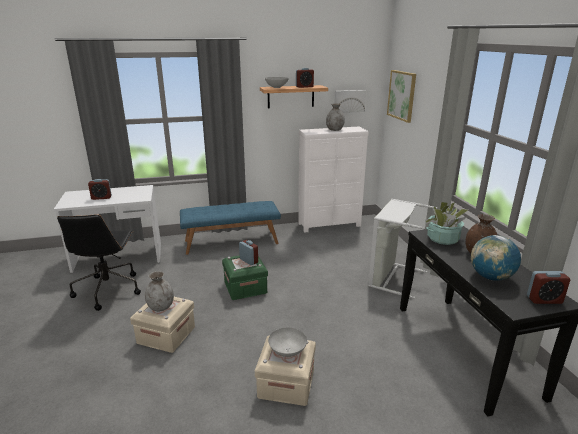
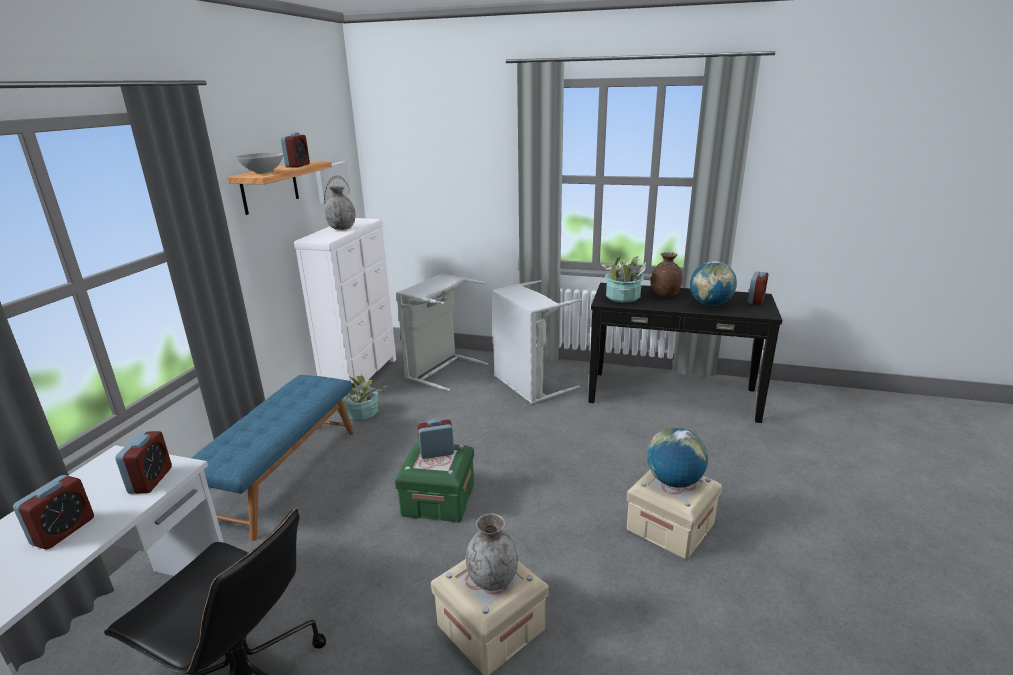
camera: 60 degrees left, 0 degrees up
(134, 197) = (151, 480): none -> alarm clock
(288, 351) = (674, 481): grey bowl -> globe
(296, 239) = (361, 413): none -> potted plant
(368, 242) = (440, 369): none -> grey laundry basket
(402, 95) = (405, 160): picture -> none

